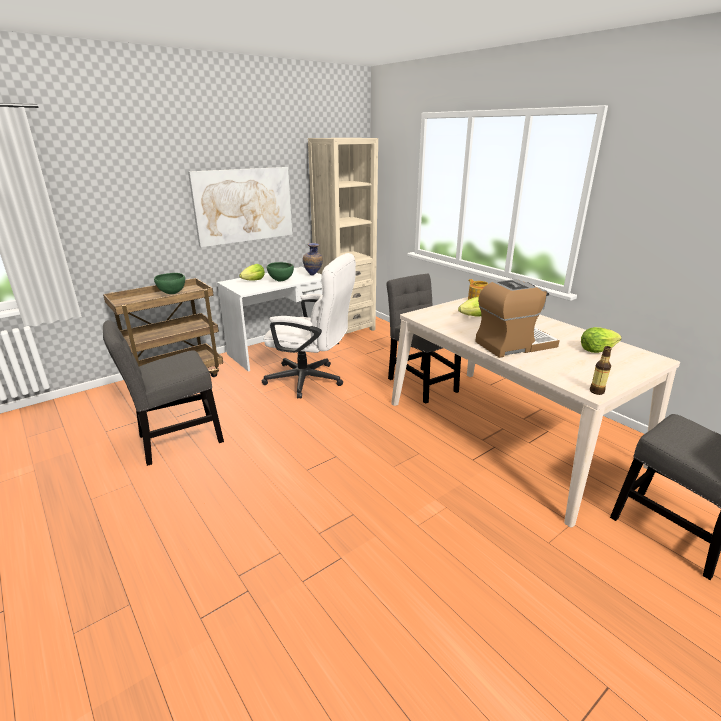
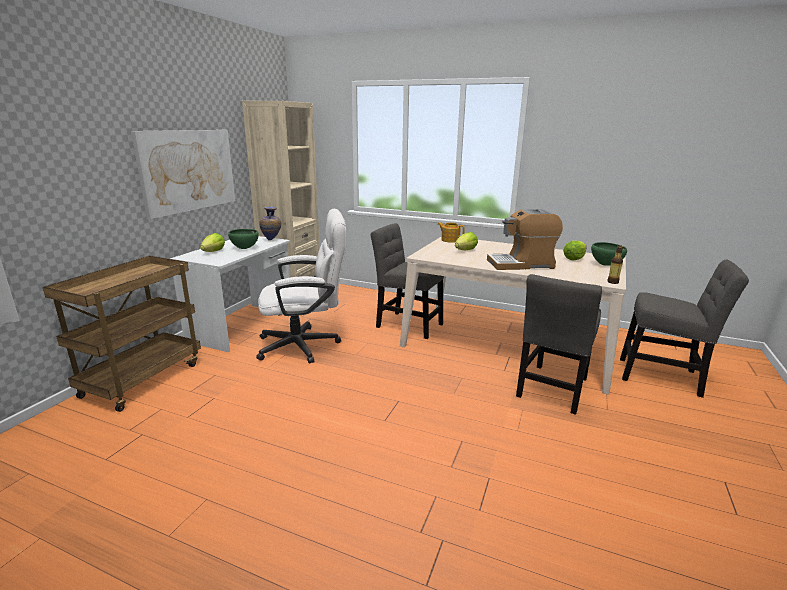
camera: 30 degrees left, 5 degrees down
(172, 294) = (133, 275): green bowl -> green bowl (605, 265)
(175, 441) = (215, 439): grey chair -> grey chair (552, 390)
(514, 345) = (521, 264): coffee machine -> coffee machine turned 135 degrees counterclockwise

